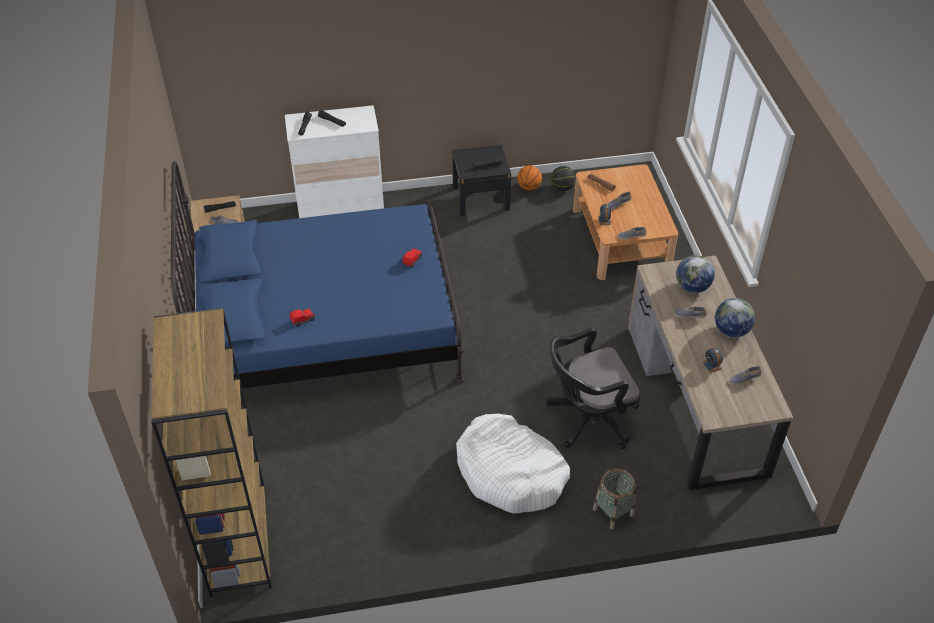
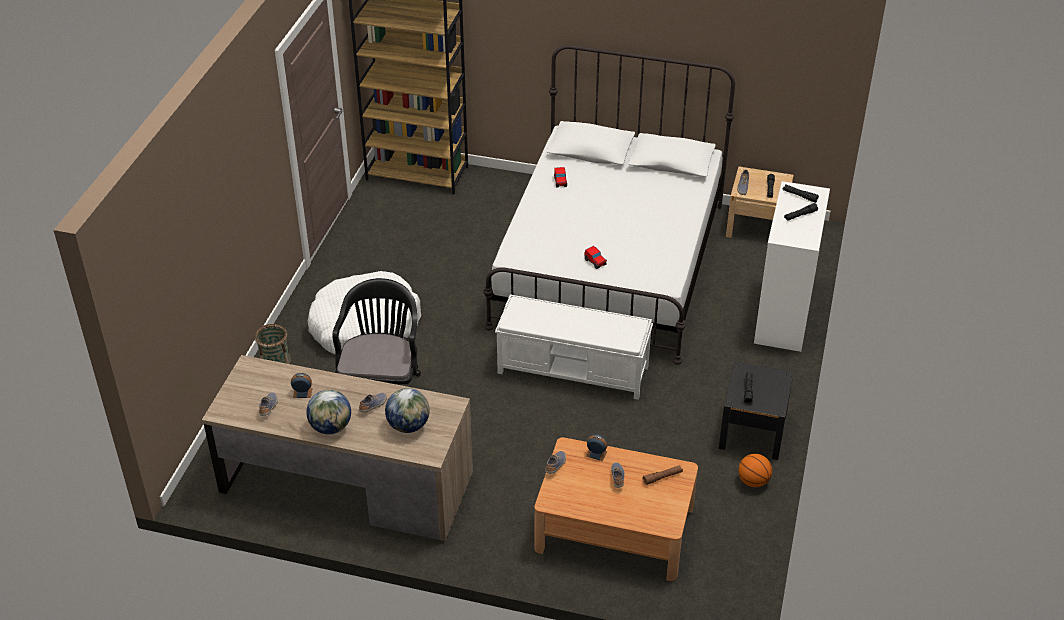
camera: 115 degrees right, 5 degrees down
(326, 328) = (610, 264): blue bed -> white bed
(477, 308) = (574, 370): none -> white bench
(562, 188) = (737, 512): basketball -> none

